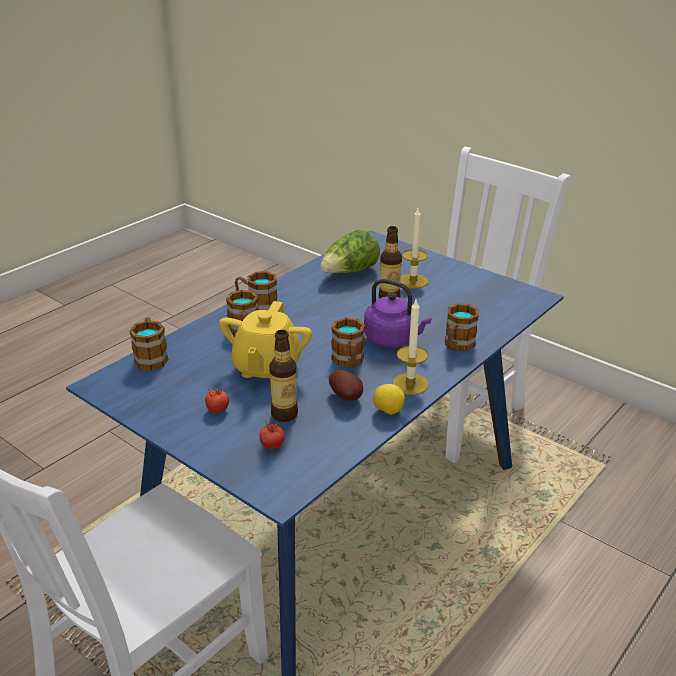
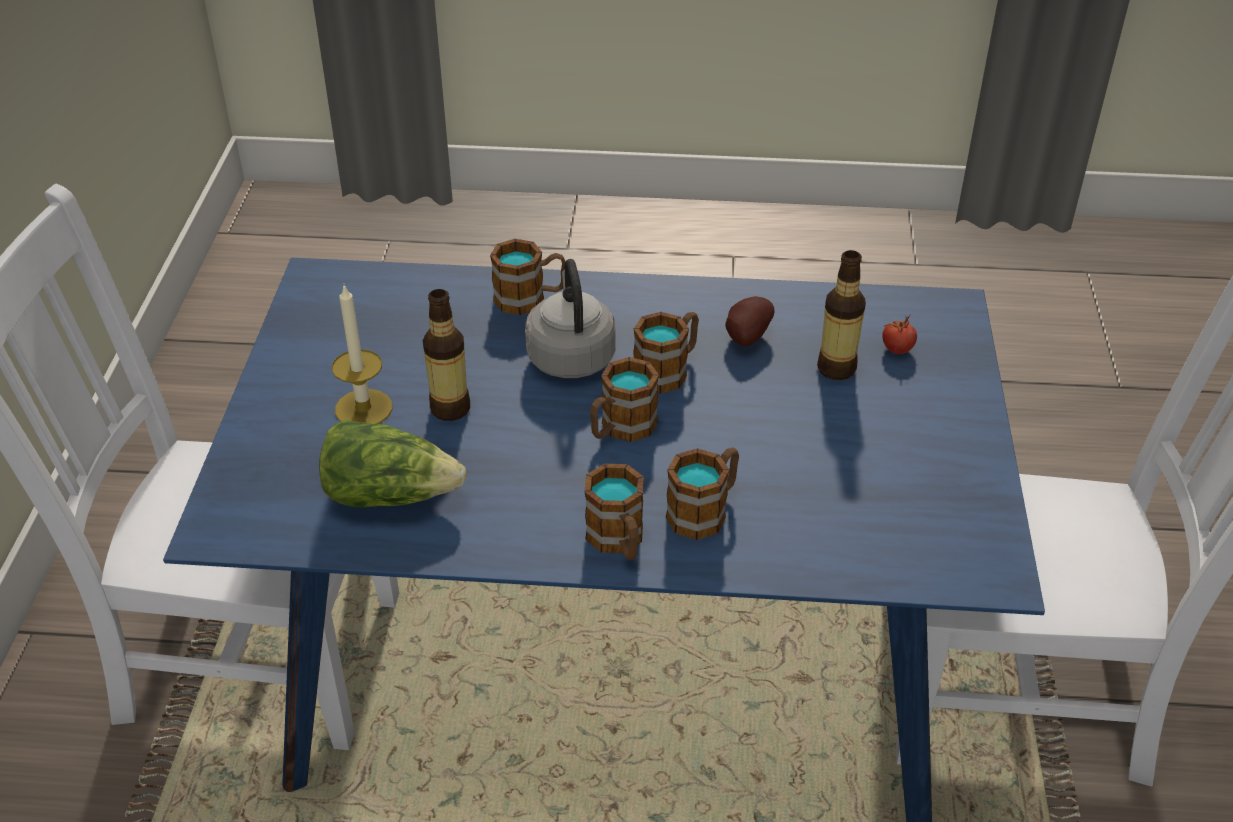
camera: 125 degrees left, 10 degrees up
(151, 357) = (878, 570): mug -> mug (621, 429)
(218, 409) = (896, 426): tomato -> none
(266, 368) = (766, 435): yellow teapot -> none
(388, 411) = (735, 297): lemon -> none
(393, 339) = (570, 355): purple kettle -> grey kettle
(410, 384) = (661, 302): candle -> none

